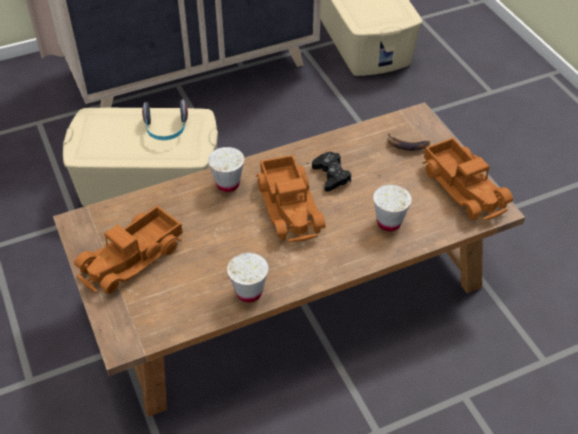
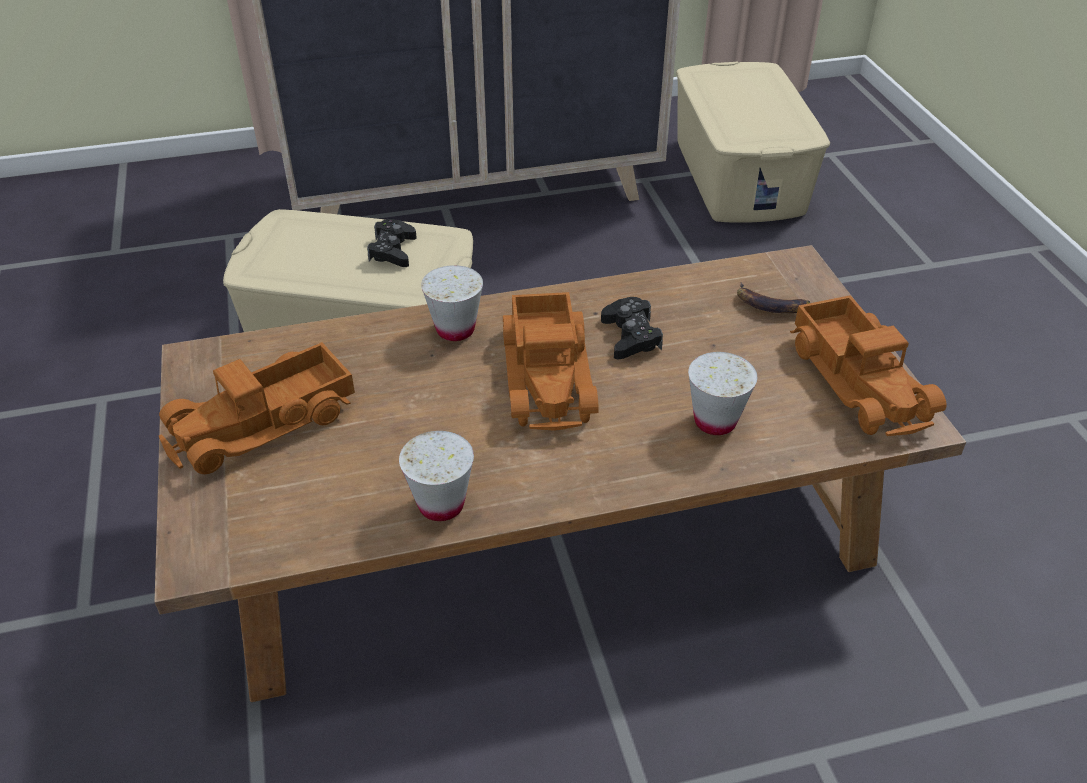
camera: 10 degrees right, 5 degrees down
(166, 130) = (392, 250): headphones -> black game controller

